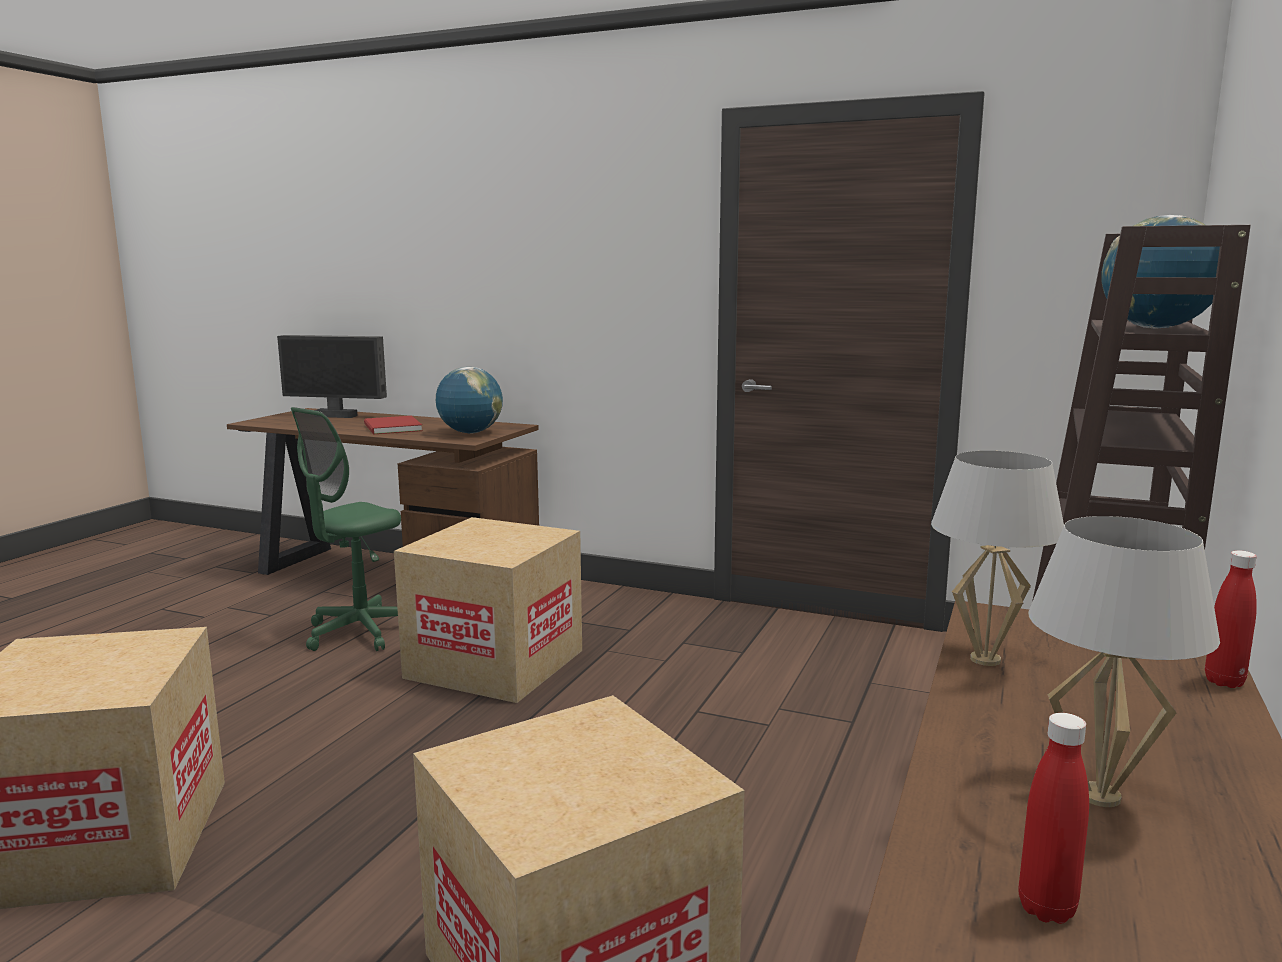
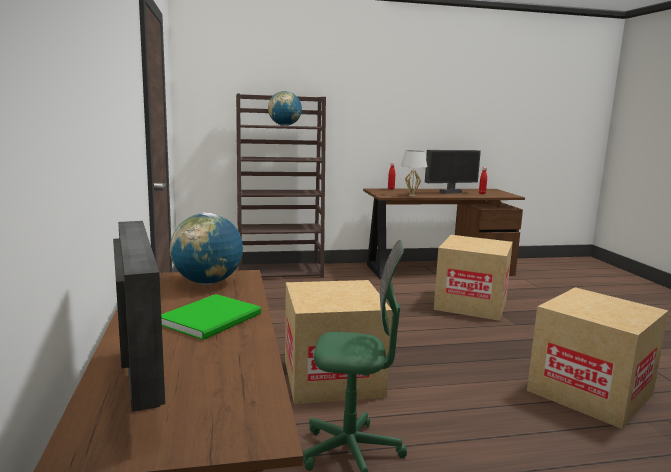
camera: 125 degrees left, 0 degrees up
(391, 428) = (214, 318): red book -> green book
(1098, 796) = (450, 192): white table lamp -> monitor

